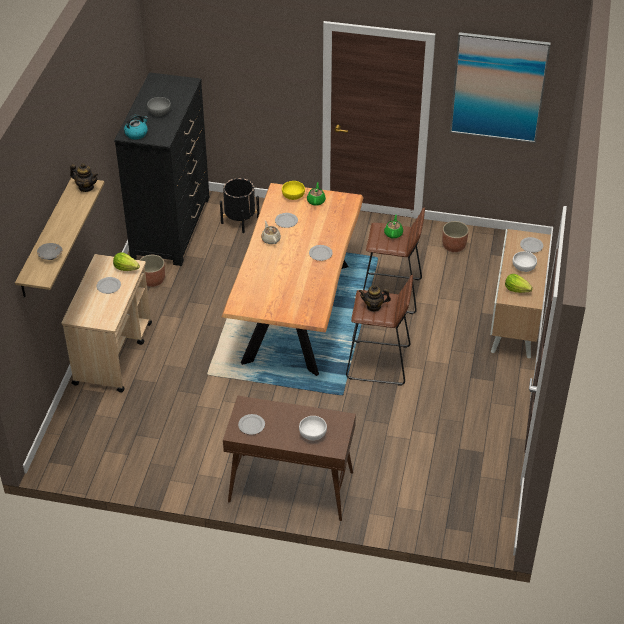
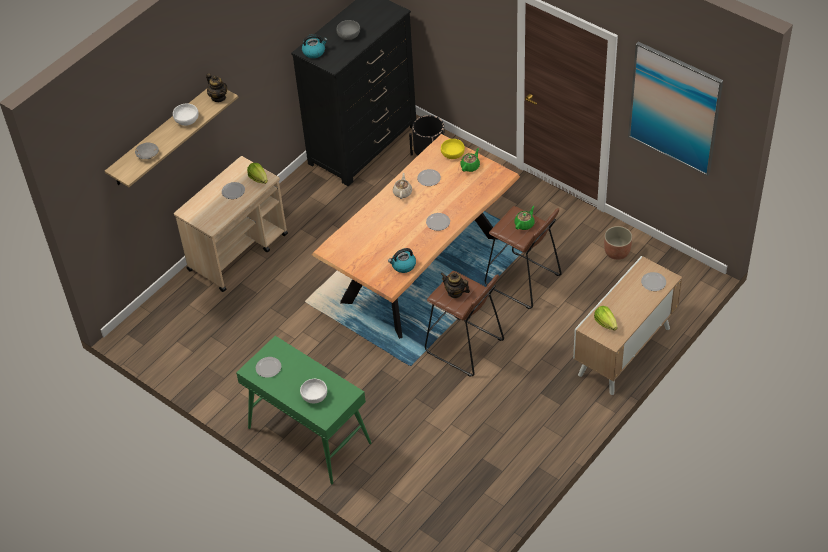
camera: 30 degrees right, 5 degrees up
(153, 280) = (314, 192): planter -> none
(290, 487) = (308, 435): brown console table -> green console table
(315, 298) = (403, 265): none -> kettle
(524, 267) = (629, 302): white bowl -> white bowl (186, 120)

